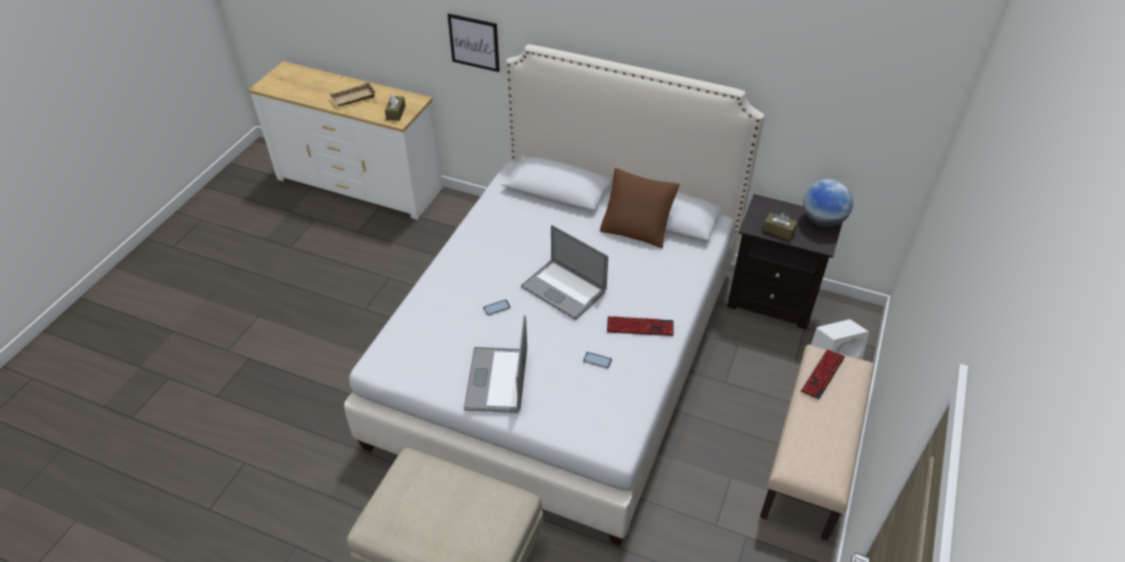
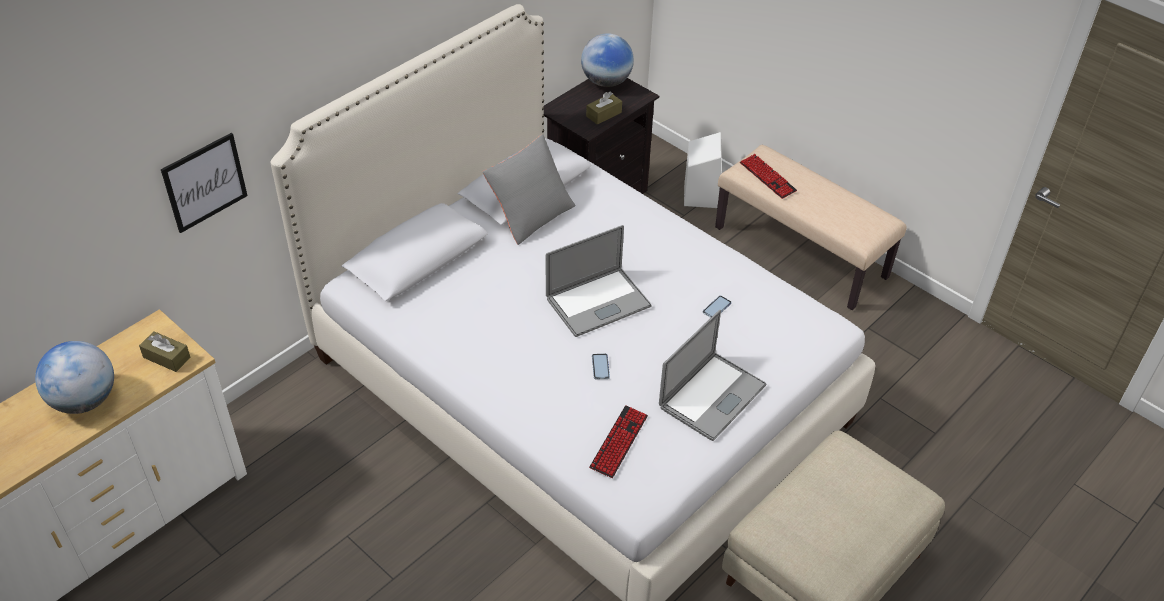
camera: 70 degrees left, 0 degrees up
(353, 99) = (85, 400): beige tray -> globe
(497, 380) = (712, 396): laptop -> laptop turned 75 degrees counterclockwise
(637, 228) = (530, 214): brown pillow -> grey pillow
(640, 327) = (684, 261): keyboard -> keyboard (619, 442)

